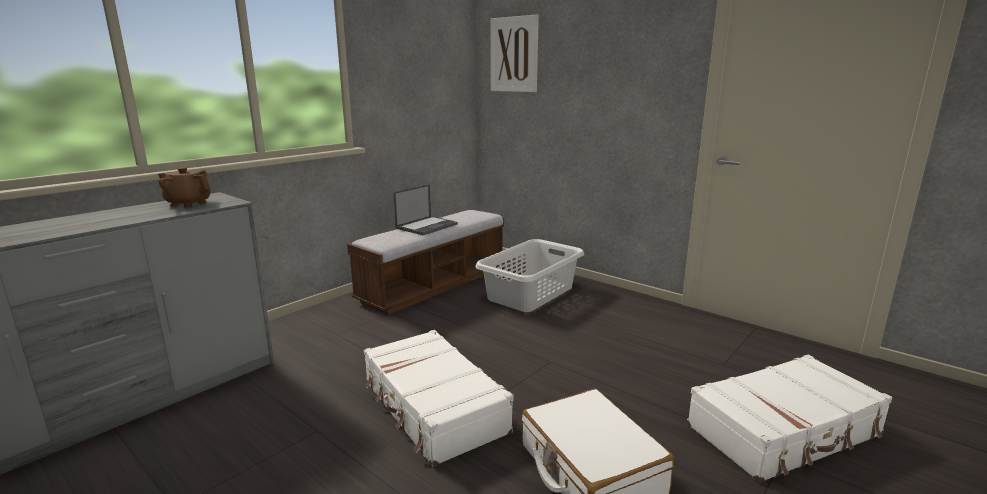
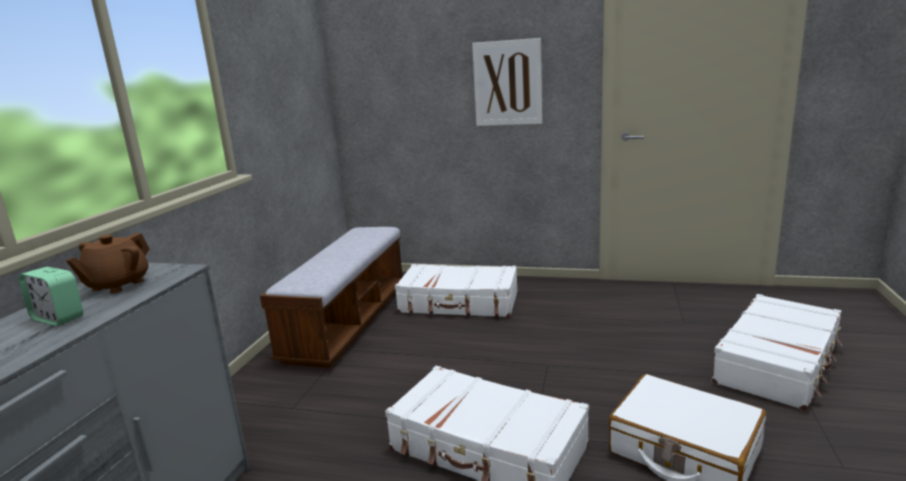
camera: 25 degrees left, 0 degrees up
(131, 214) = (58, 318): none -> alarm clock
(188, 203) = (117, 285): brown teapot -> brown teapot turned 60 degrees counterclockwise
(427, 226) = (336, 254): laptop -> none
(514, 54) = (378, 49): picture -> picture (507, 83)
(531, 293) = (459, 303): grey laundry basket -> white suitcase

